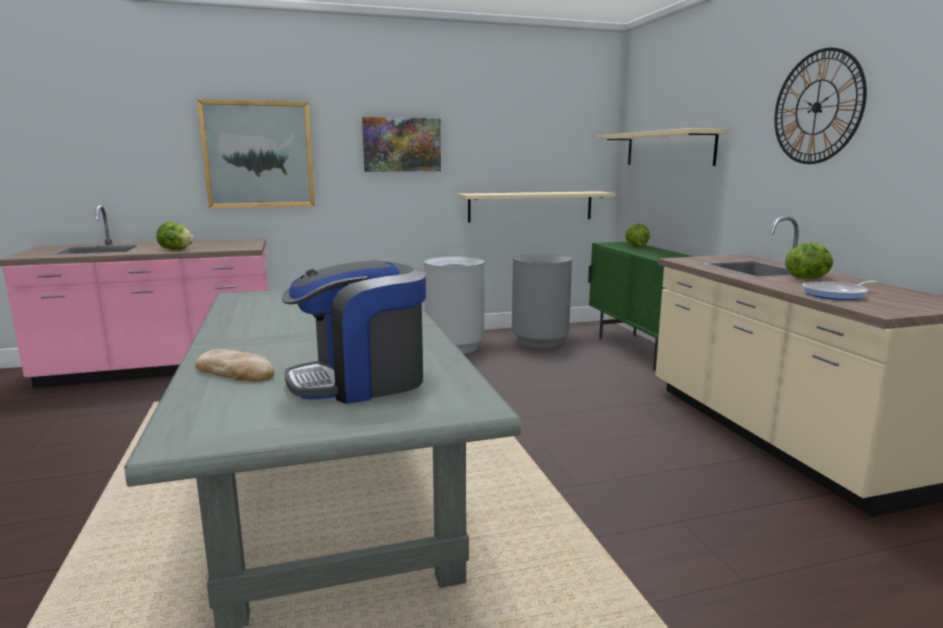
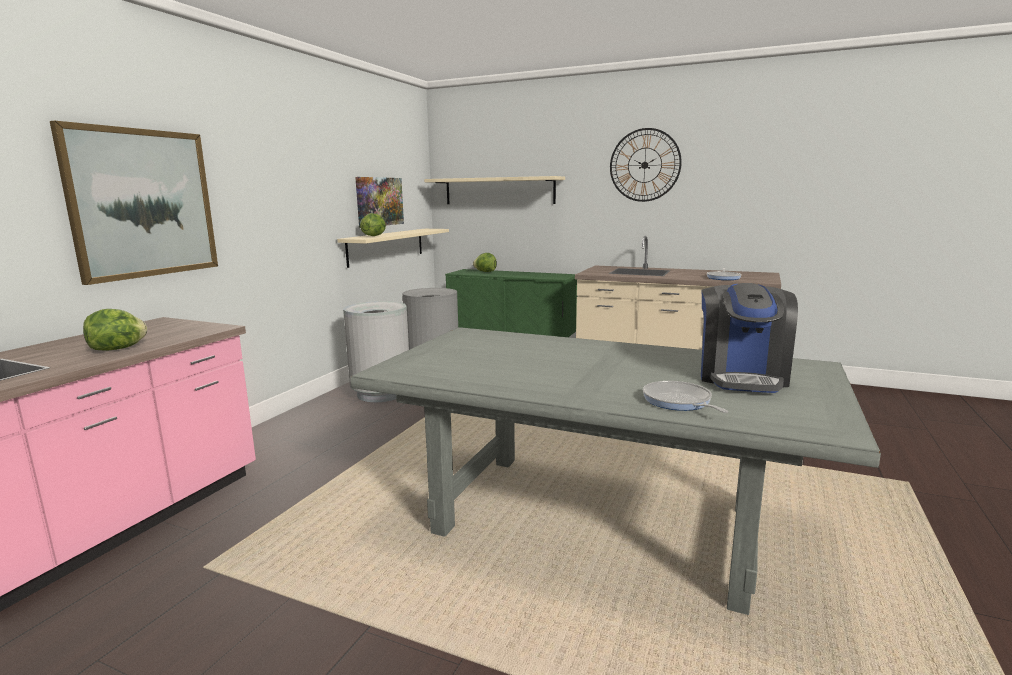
camera: 50 degrees left, 0 degrees up
(236, 372) = (678, 401): bread -> frying pan
(402, 145) = (289, 188): picture -> picture (379, 201)
(808, 278) = (681, 273): lettuce -> lettuce (374, 236)

